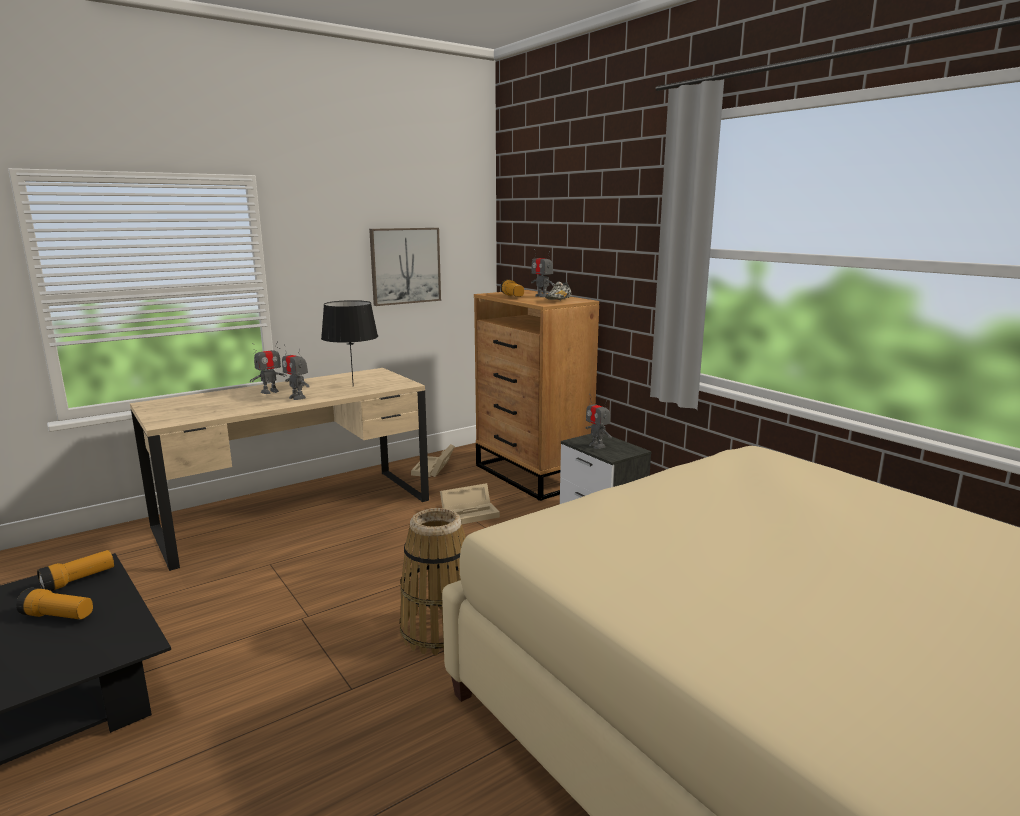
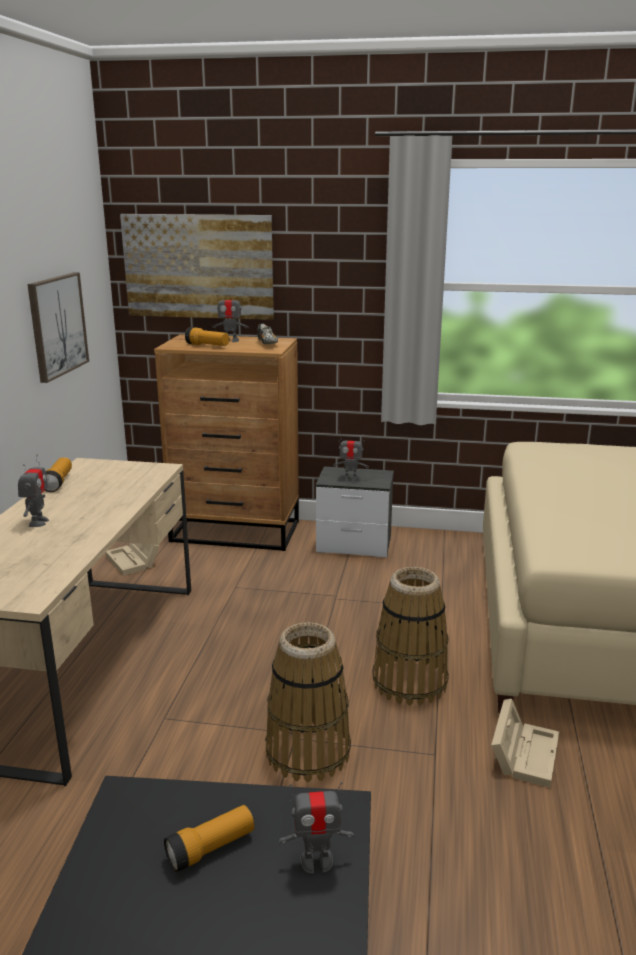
camera: 45 degrees left, 5 degrees up
(78, 580) = (139, 816): flashlight -> flashlight (58, 482)
(291, 631) = (308, 751): none -> basket
(297, 397) = (93, 517): toy robot -> toy robot (316, 861)
(353, 386) = (113, 486): black table lamp -> none
(471, 513) = (251, 585): beige storage box -> beige storage box (524, 753)
(542, 230) = (198, 266): none -> picture

